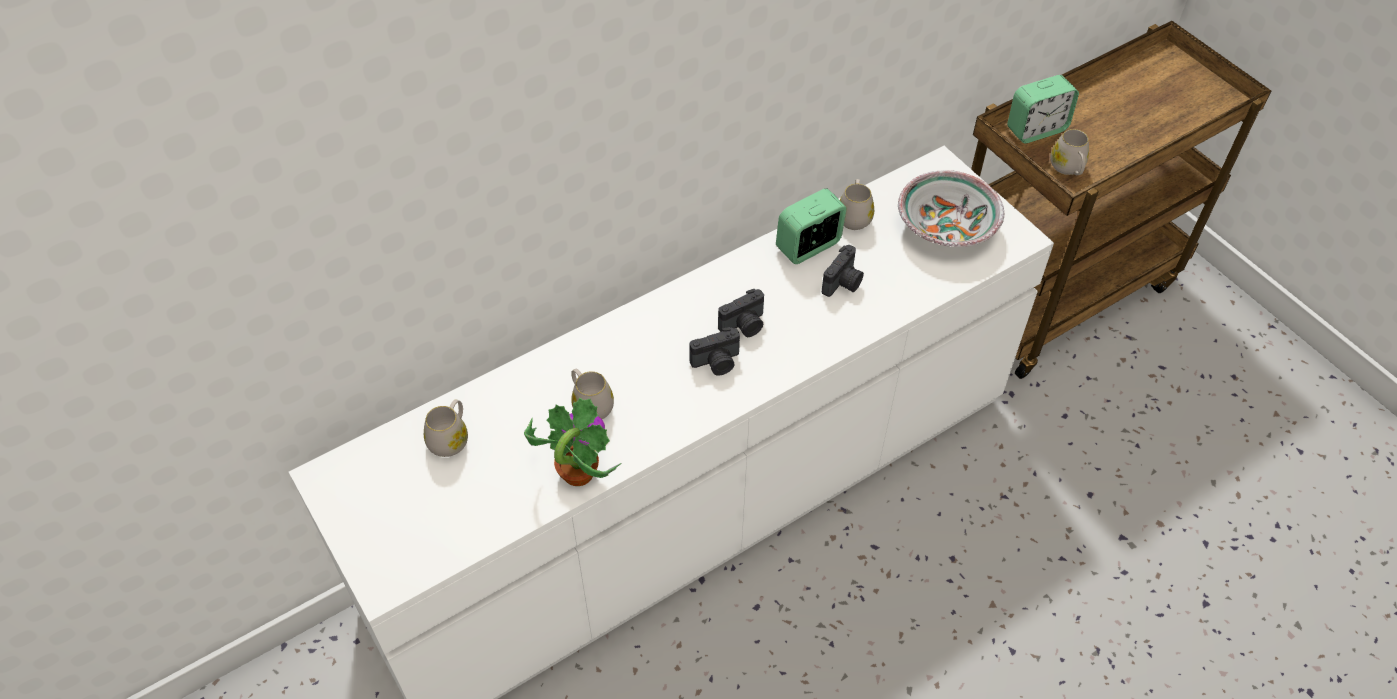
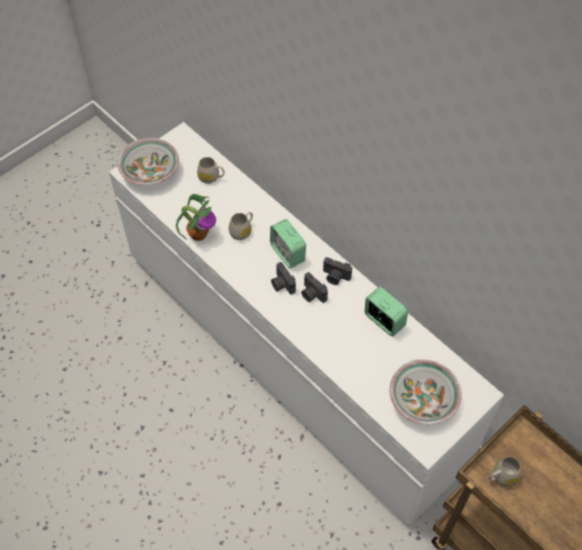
camera: 80 degrees right, 5 degrees up
(398, 540) = (151, 171): none -> bowl
(843, 283) = (358, 343): camera -> camera (335, 277)
(854, 216) = (417, 344): white mug -> none
(1036, 129) = (537, 454): alarm clock -> alarm clock (287, 253)

